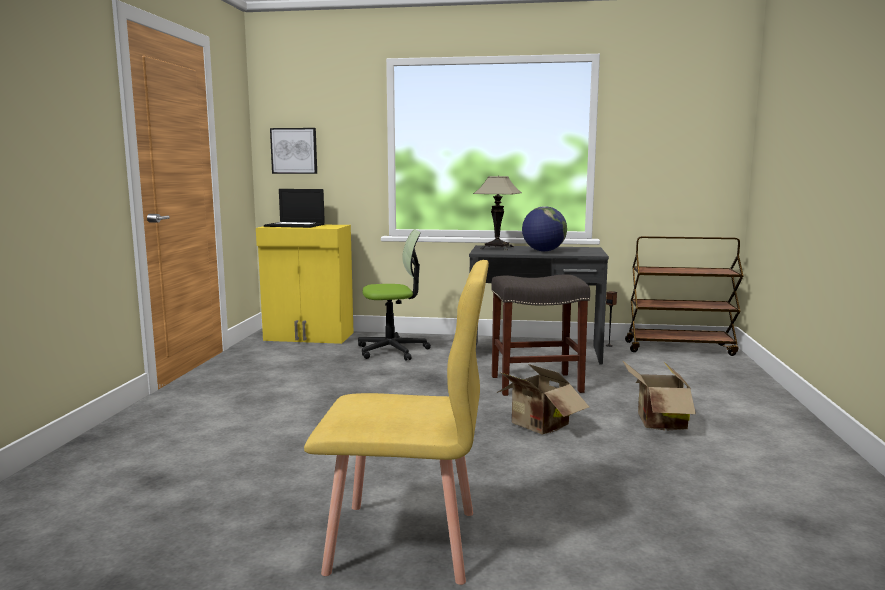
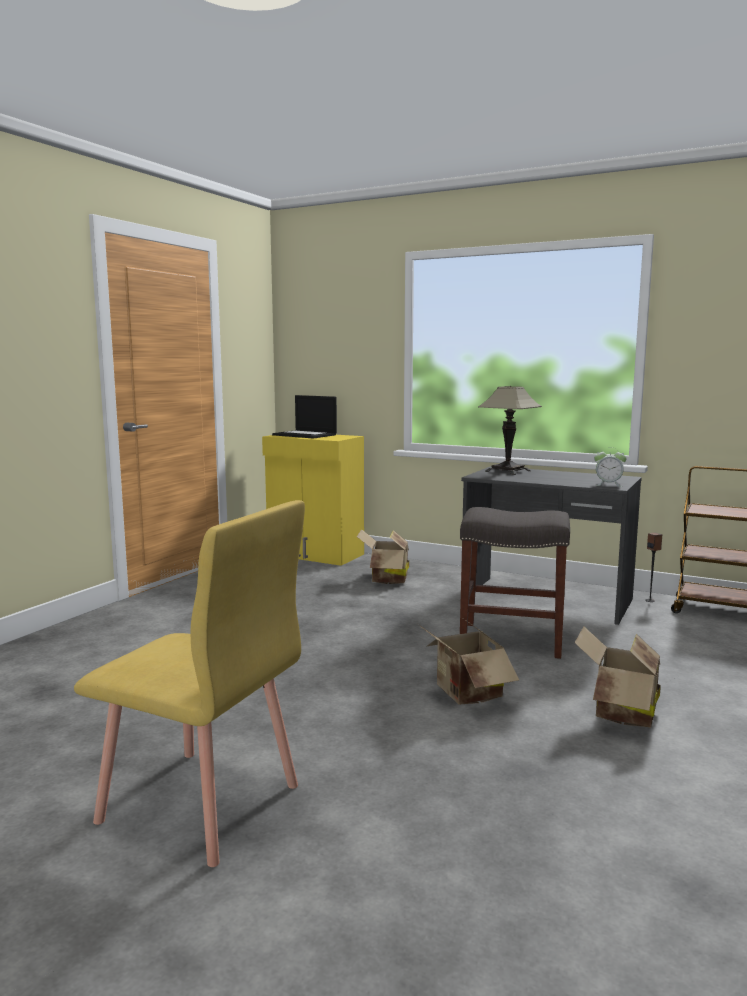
camera: 20 degrees right, 0 degrees up
(294, 151) = (312, 355): picture -> none
(392, 350) = (386, 579): office chair -> cardboard box
(543, 251) = (556, 479): globe -> none
(589, 253) = (608, 484): none -> alarm clock

